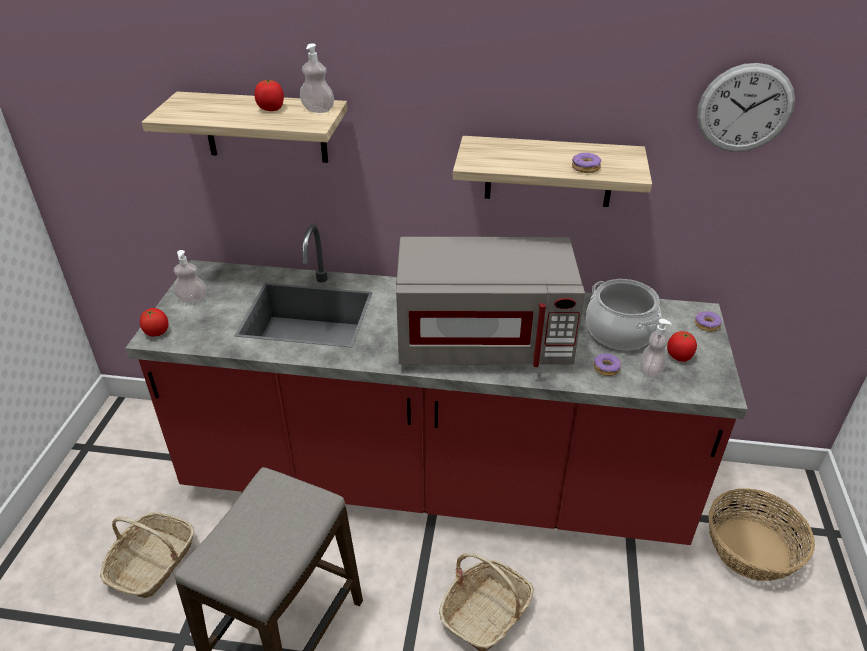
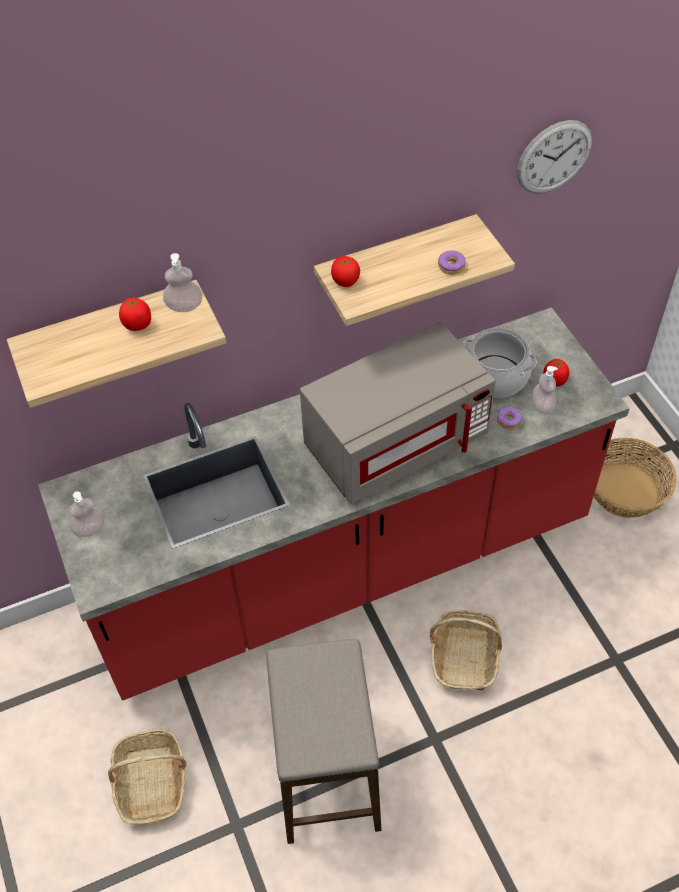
camera: 30 degrees left, 15 degrees up
(156, 332) = (93, 583): tomato -> tomato (345, 281)
(707, 325) = (556, 336): donut -> none

